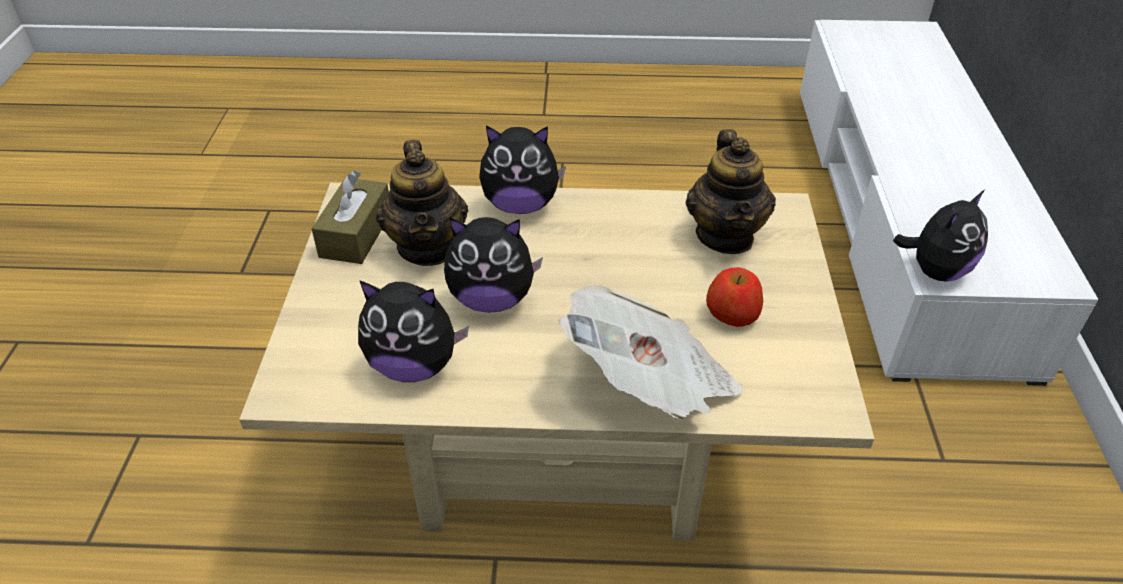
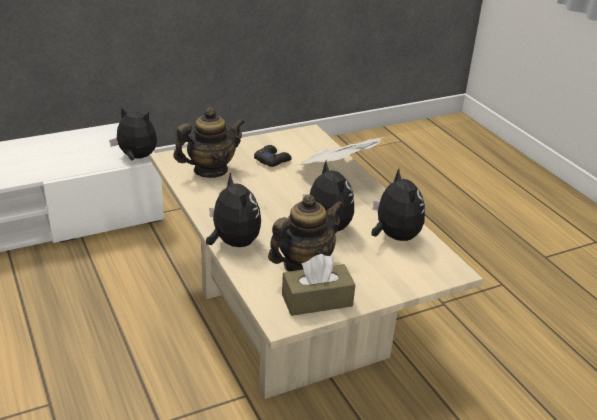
camera: 120 degrees left, 10 degrees down
(732, 314) = (272, 160): apple -> black game controller

